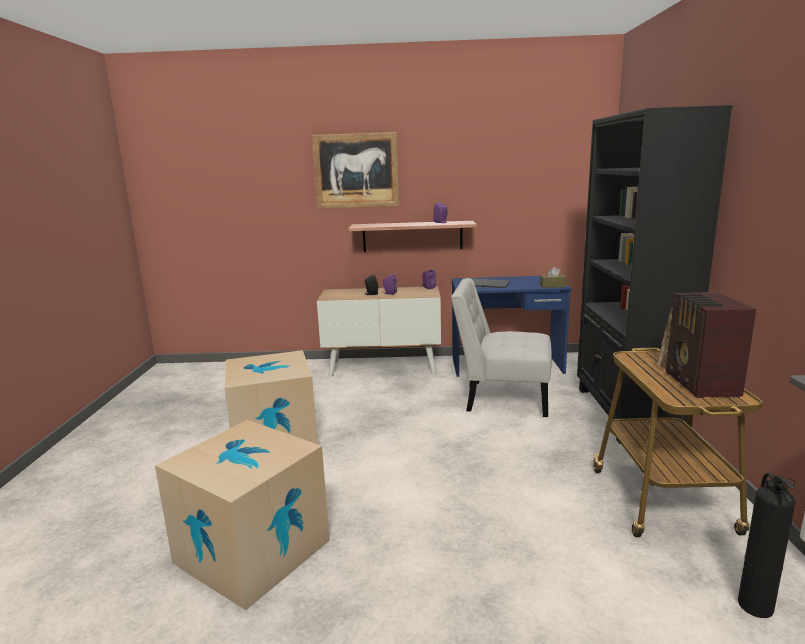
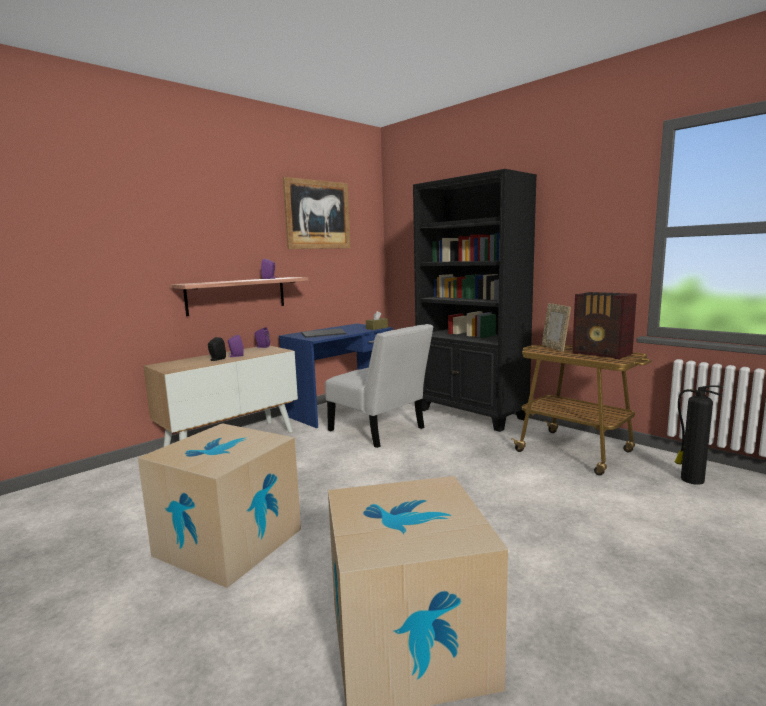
camera: 45 degrees left, 5 degrees down
(356, 171) = (172, 222): picture -> picture (318, 215)
(501, 398) = (380, 431): white chair -> white chair turned 105 degrees counterclockwise

